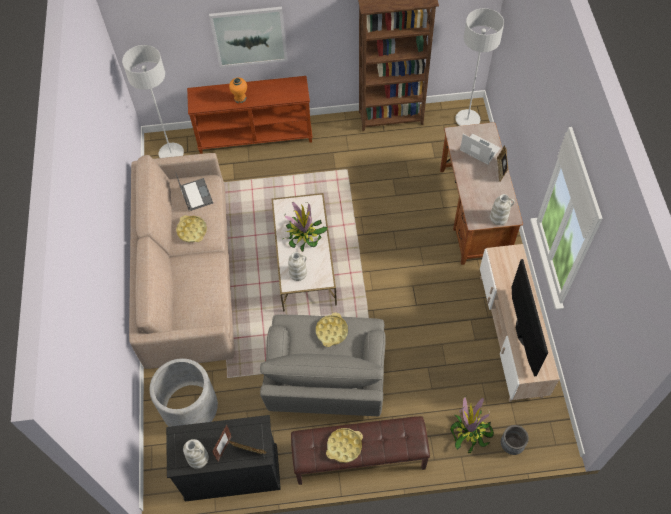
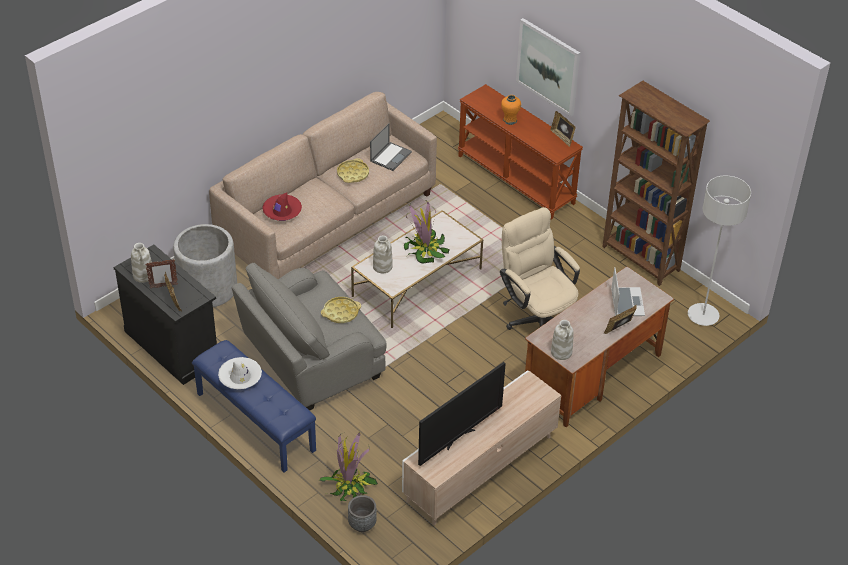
camera: 50 degrees right, 15 degrees down
(171, 153) = (439, 138): grey floor lamp -> none
(190, 304) = (282, 211): none -> red hat
(286, 80) = (562, 137): none -> picture frame
(344, 446) = (240, 377): yellow tray -> white hat
(359, 459) = (254, 422): brown bench -> blue bench
(397, 210) = (537, 317): none -> beige office chair

